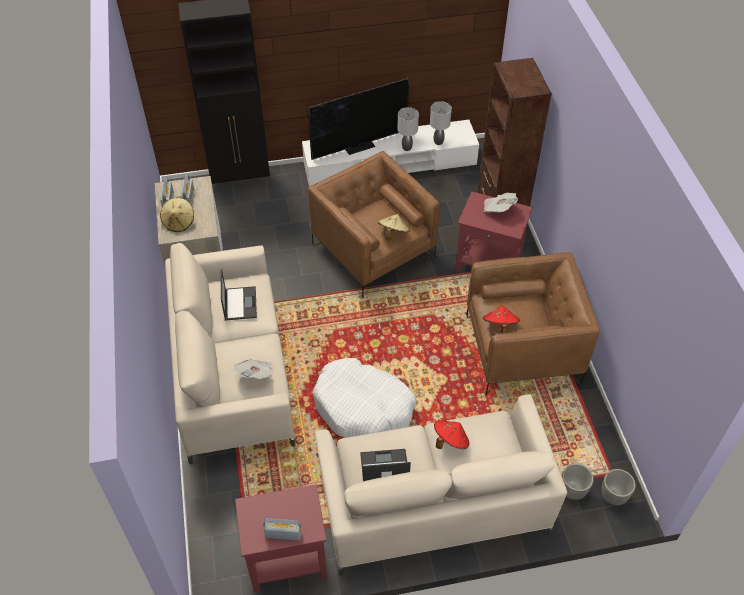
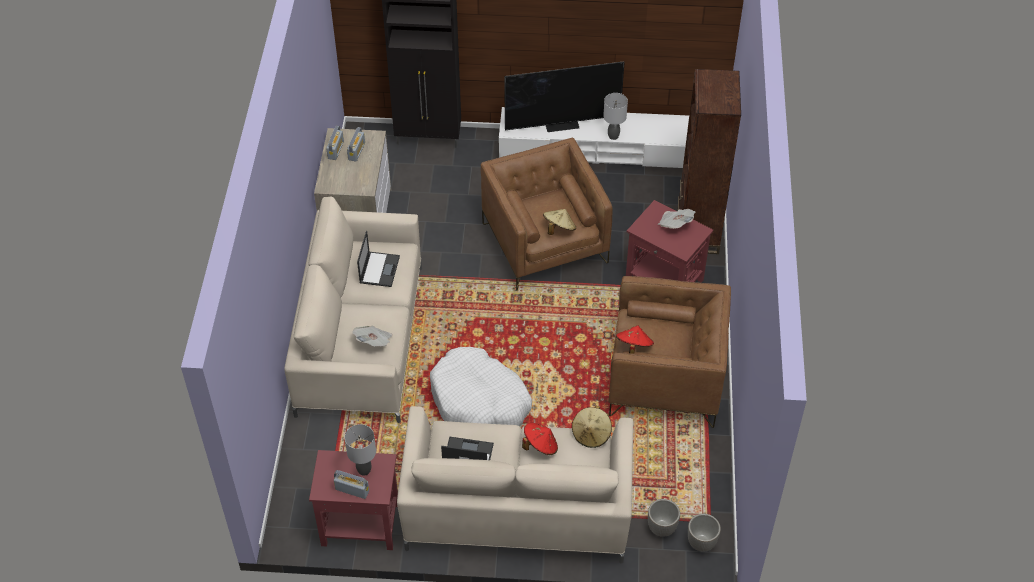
camera: 15 degrees right, 0 degrees up
(179, 222) = (340, 174): beige hat -> beige hat (591, 434)
(438, 142) = (650, 136): grey table lamp -> grey table lamp (364, 470)

